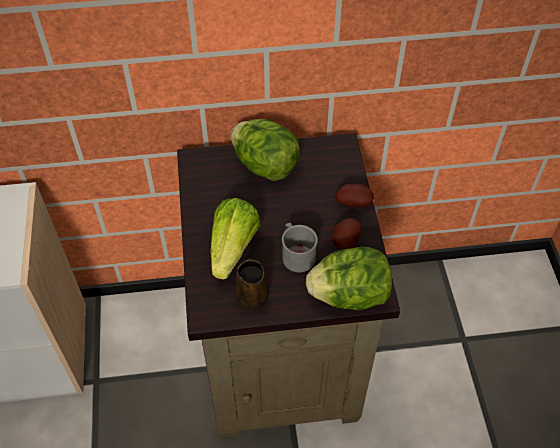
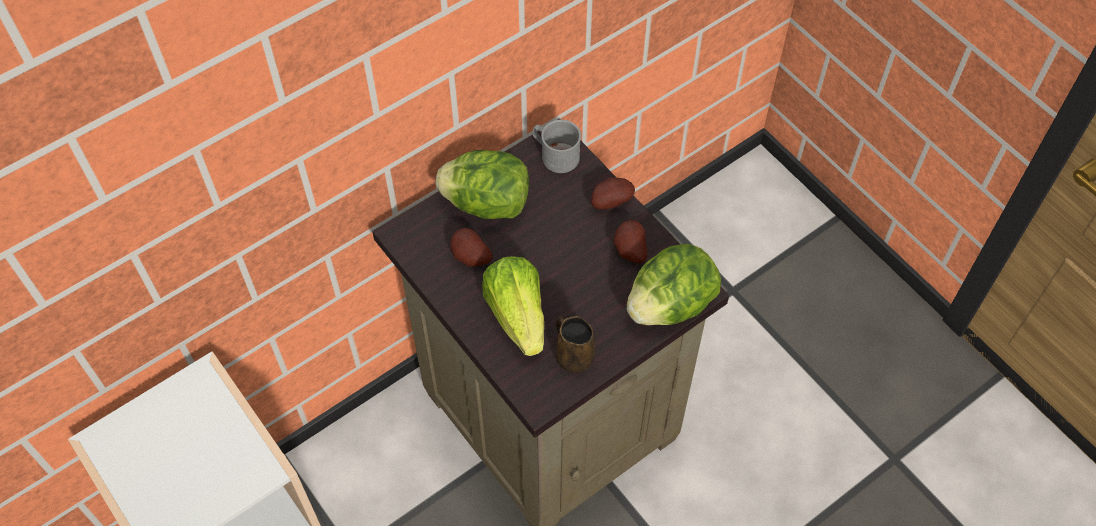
camera: 30 degrees left, 5 degrees up
(228, 195) = (470, 258): none -> potato
(296, 254) = (588, 288): grey mug -> grey mug (555, 155)

